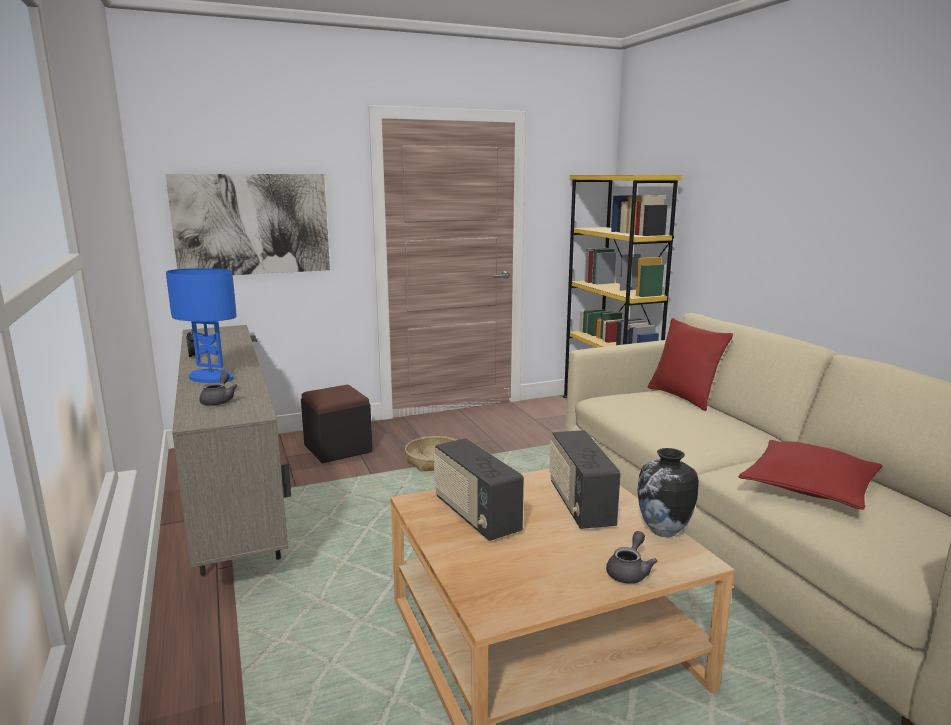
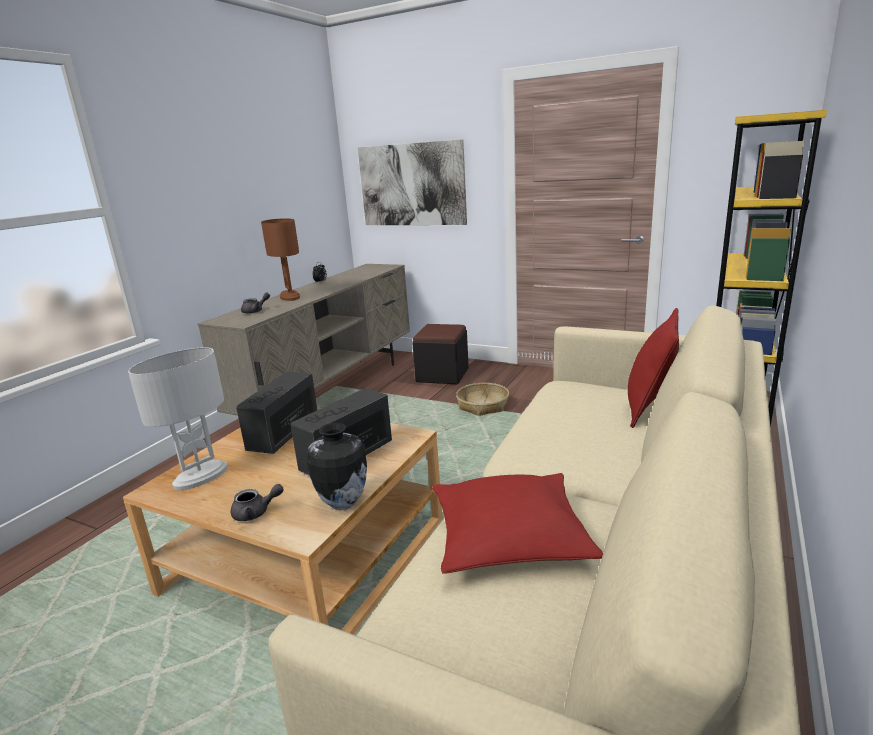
camera: 50 degrees right, 5 degrees up
(210, 378) = (289, 297): blue table lamp -> brown table lamp
(503, 581) = (201, 476): none -> white table lamp

